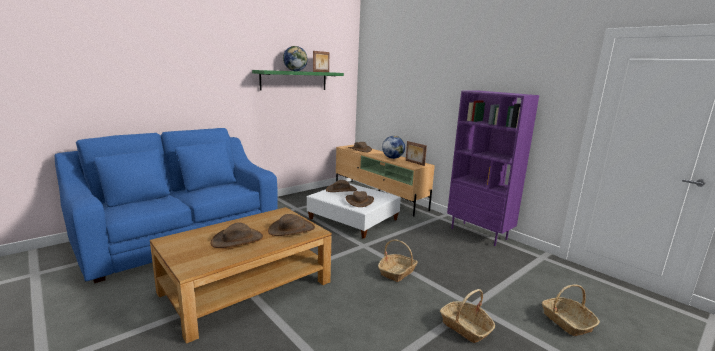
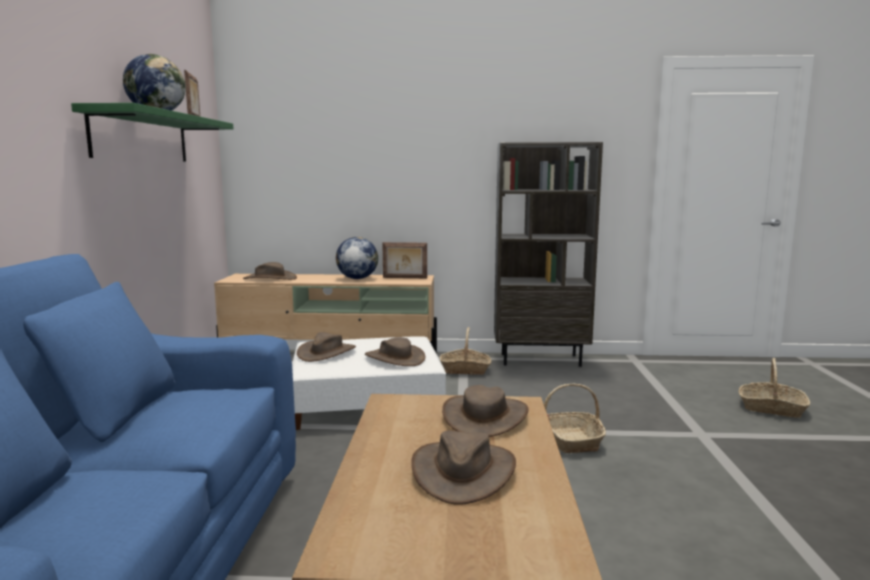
camera: 45 degrees left, 5 degrees down
(465, 327) = (746, 458): basket -> basket (465, 370)
(479, 233) = (541, 360): purple bookcase -> brown bookcase

